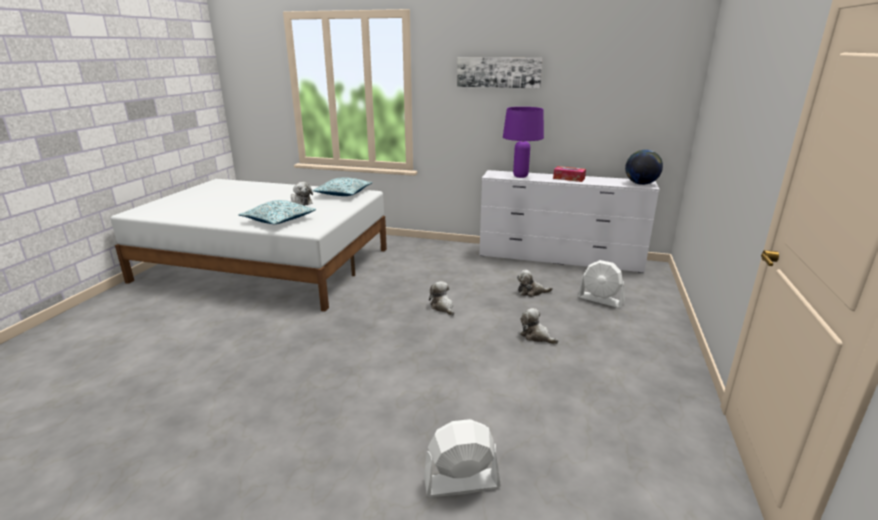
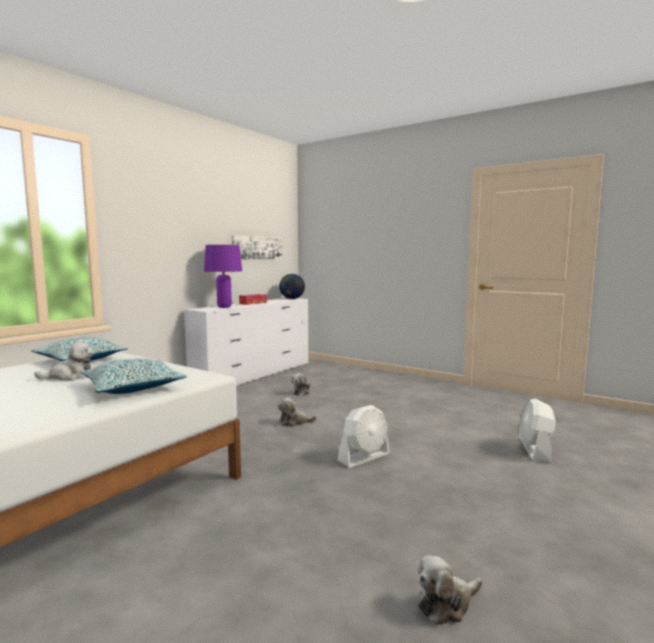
camera: 70 degrees left, 15 degrees down
(498, 72) = (183, 214): picture -> picture (257, 248)
(536, 336) = (369, 403): plush toy -> plush toy (447, 604)
(601, 300) = (333, 379): white fan -> white fan (364, 457)

